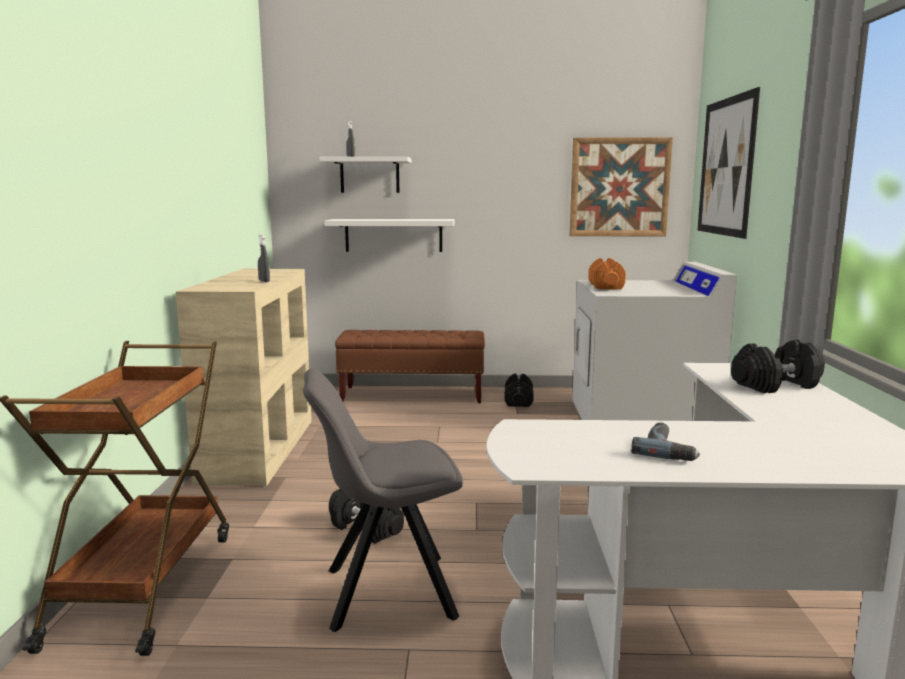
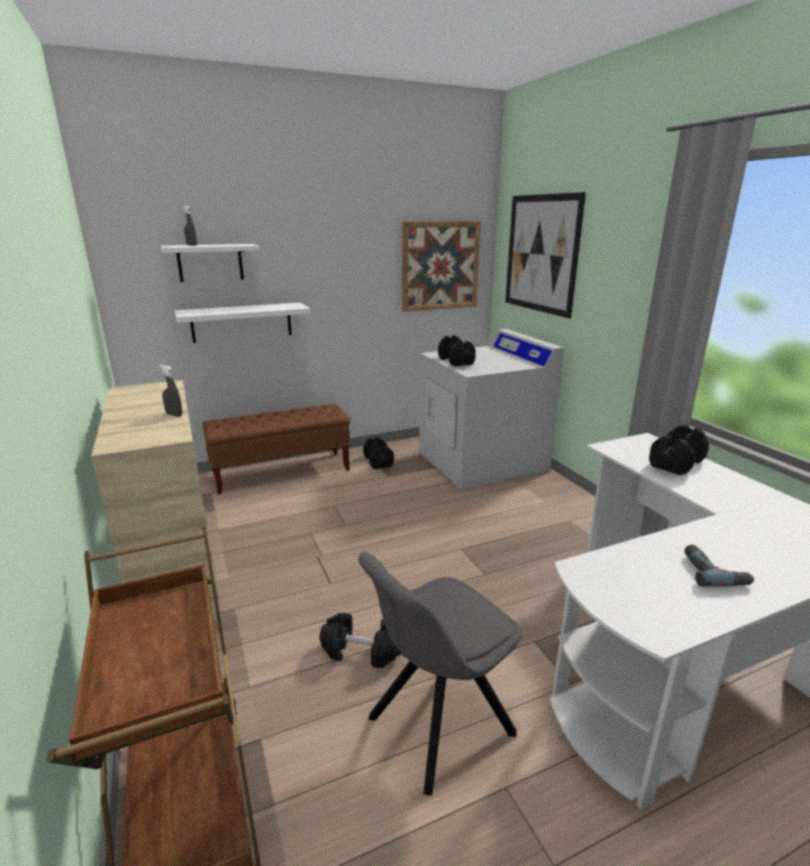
camera: 25 degrees left, 10 degrees up
(605, 286) = (455, 361): orange dumbbell -> black dumbbell

